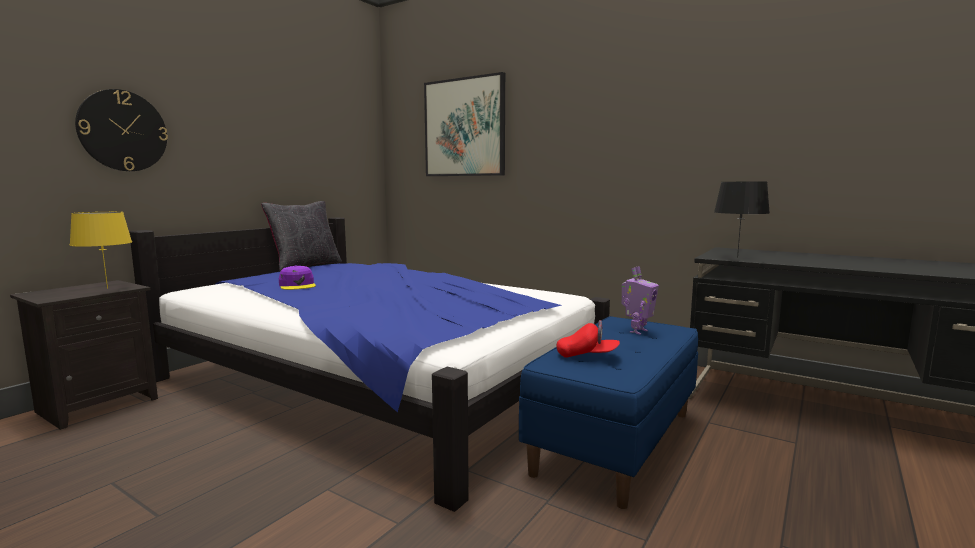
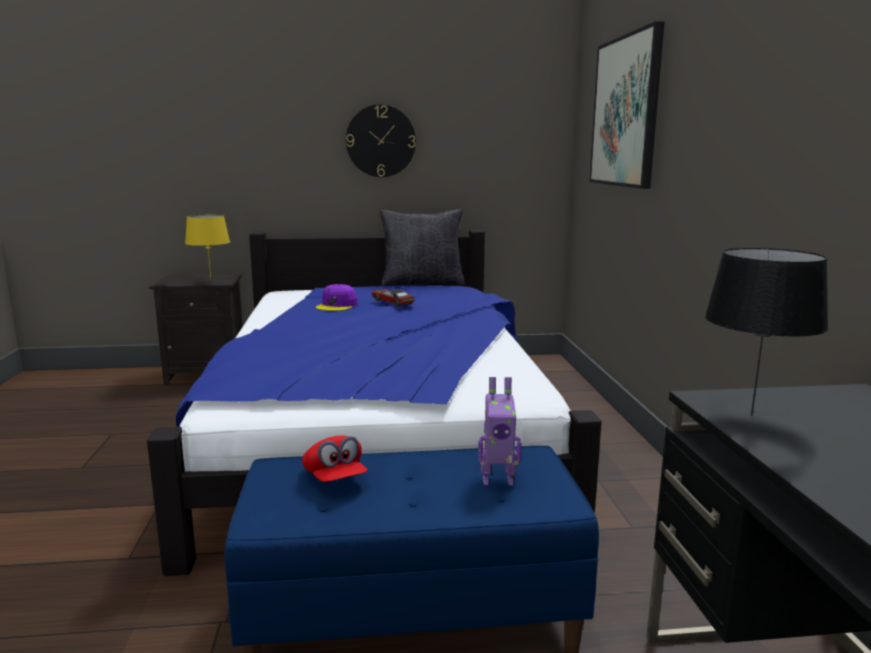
camera: 50 degrees right, 5 degrees up
(123, 131) = (253, 141): wall clock -> wall clock (381, 141)
(339, 275) = (392, 302): none -> toy car

